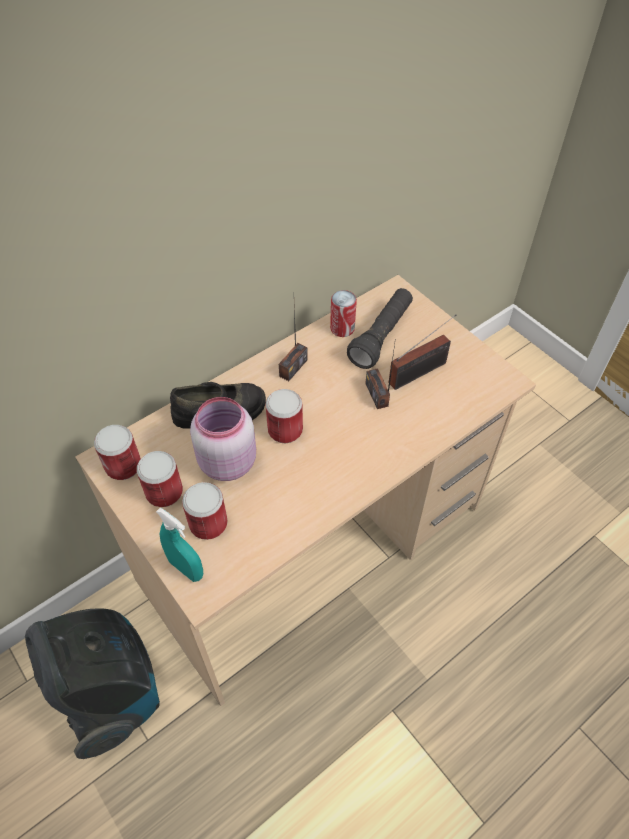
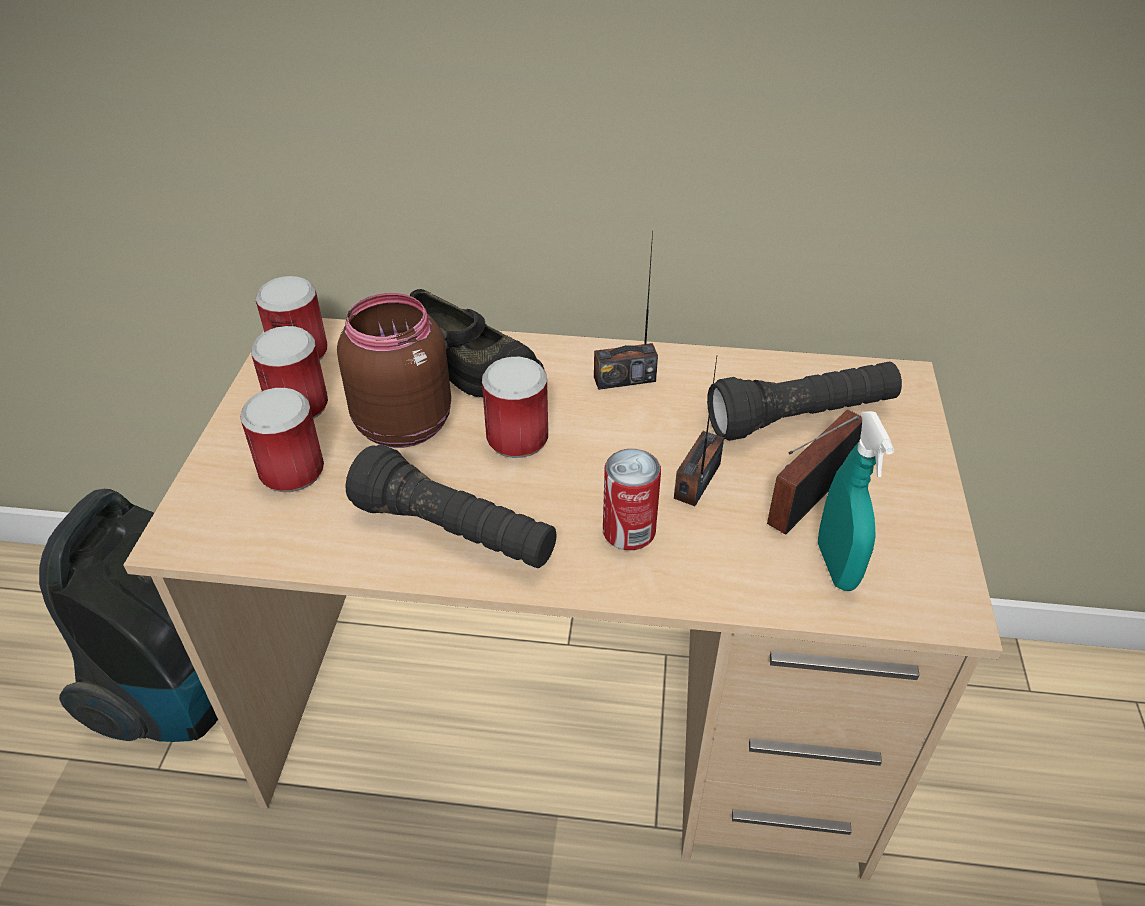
camera: 45 degrees right, 10 degrees down
(186, 568) = (204, 498): turquoise spray bottle -> turquoise spray bottle (836, 566)
(226, 461) = (403, 423): pink jar -> brown jar
(315, 491) = (455, 532): none -> black flashlight
(342, 328) = (754, 376): can -> can (629, 531)
(421, 372) = (805, 498): radio -> radio turned 120 degrees clockwise

